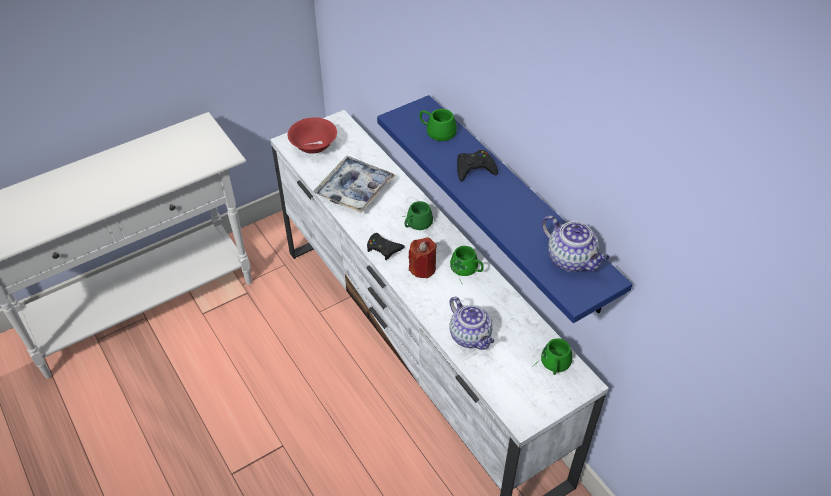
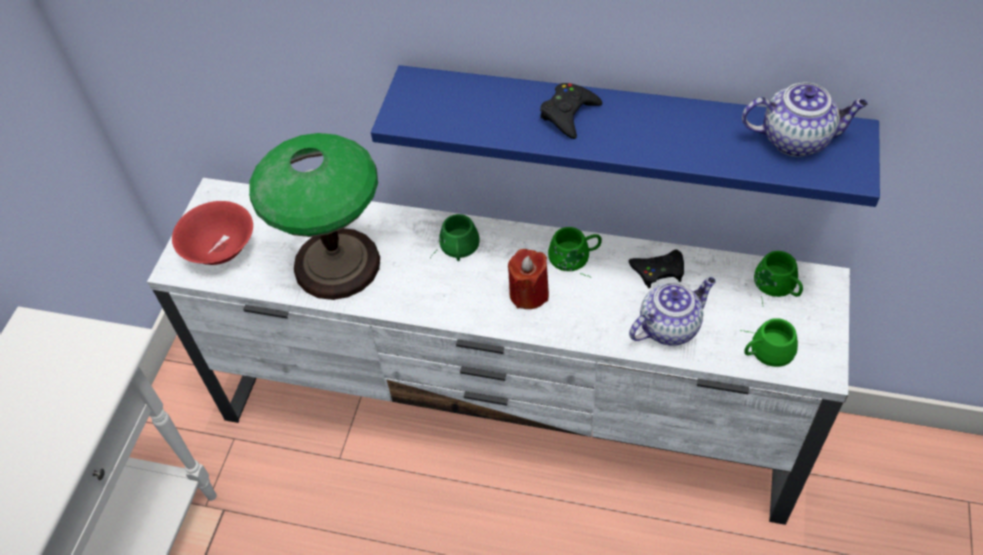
camera: 40 degrees left, 5 degrees up
(354, 189) = (338, 264): tray -> table lamp
(383, 248) = (458, 306): black game controller -> black game controller (658, 271)
(438, 129) = (466, 97): green mug -> green mug (764, 347)
(471, 336) = (669, 326): teapot -> teapot turned 45 degrees counterclockwise

